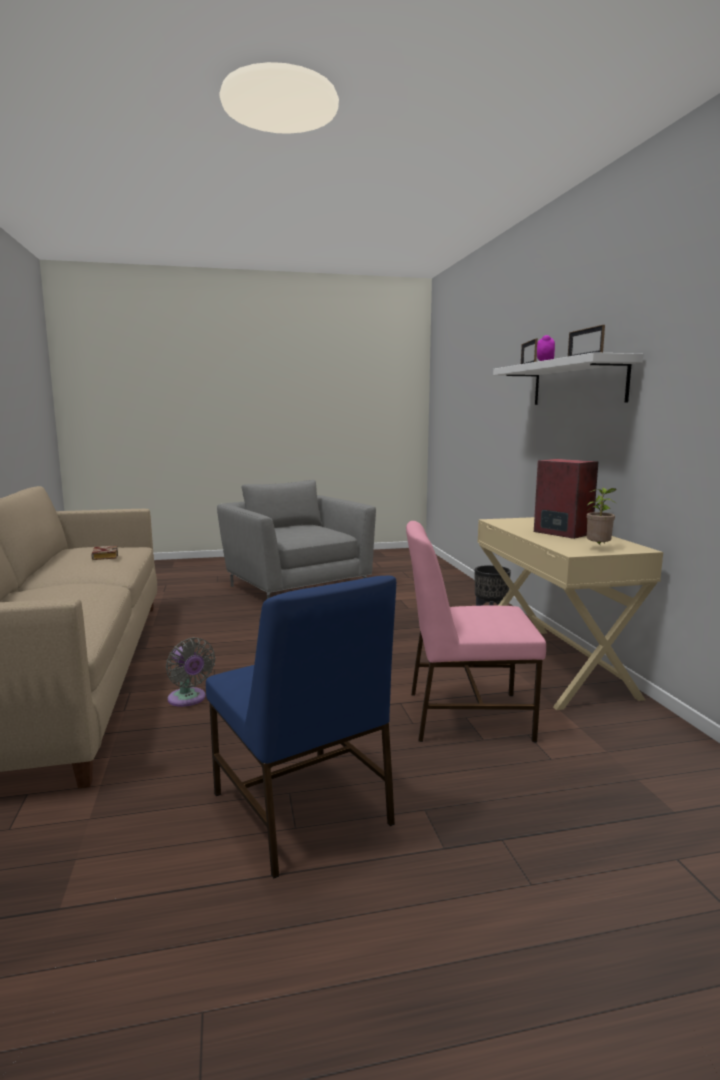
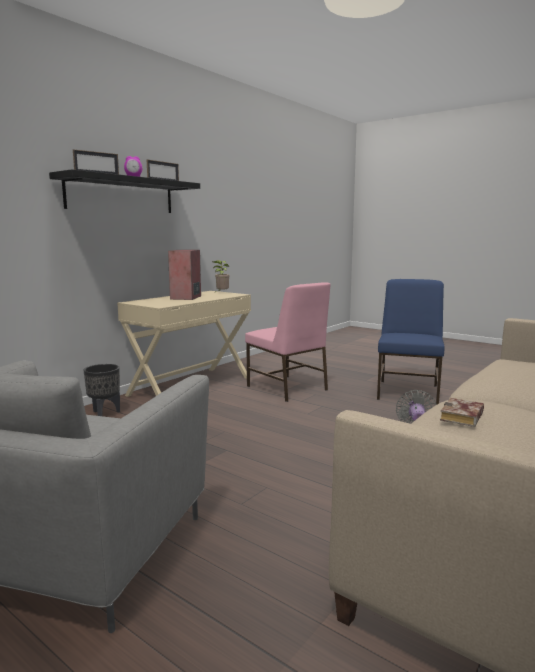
camera: 130 degrees left, 0 degrees up
(577, 383) = (121, 195): white shelf -> black shelf

